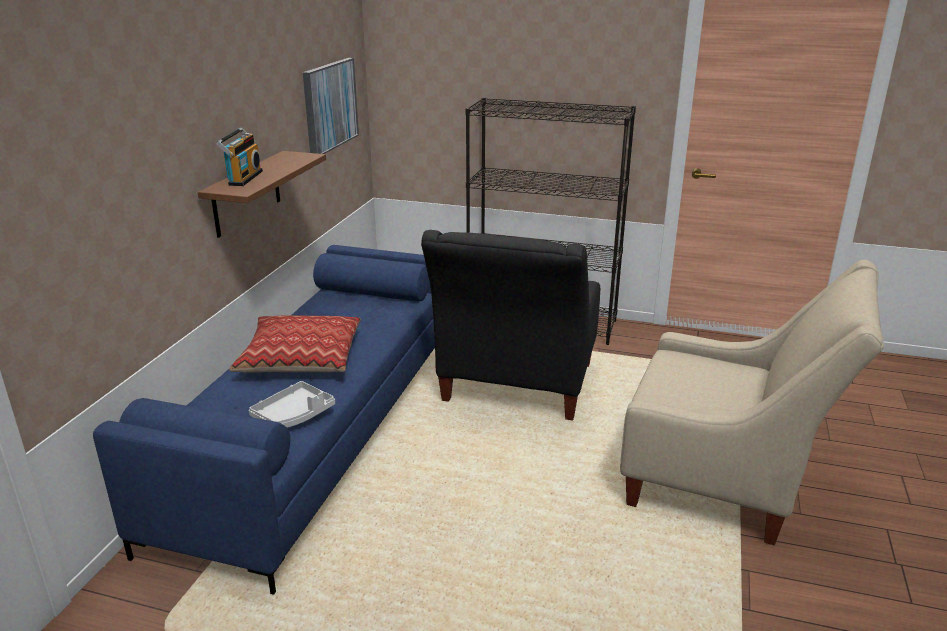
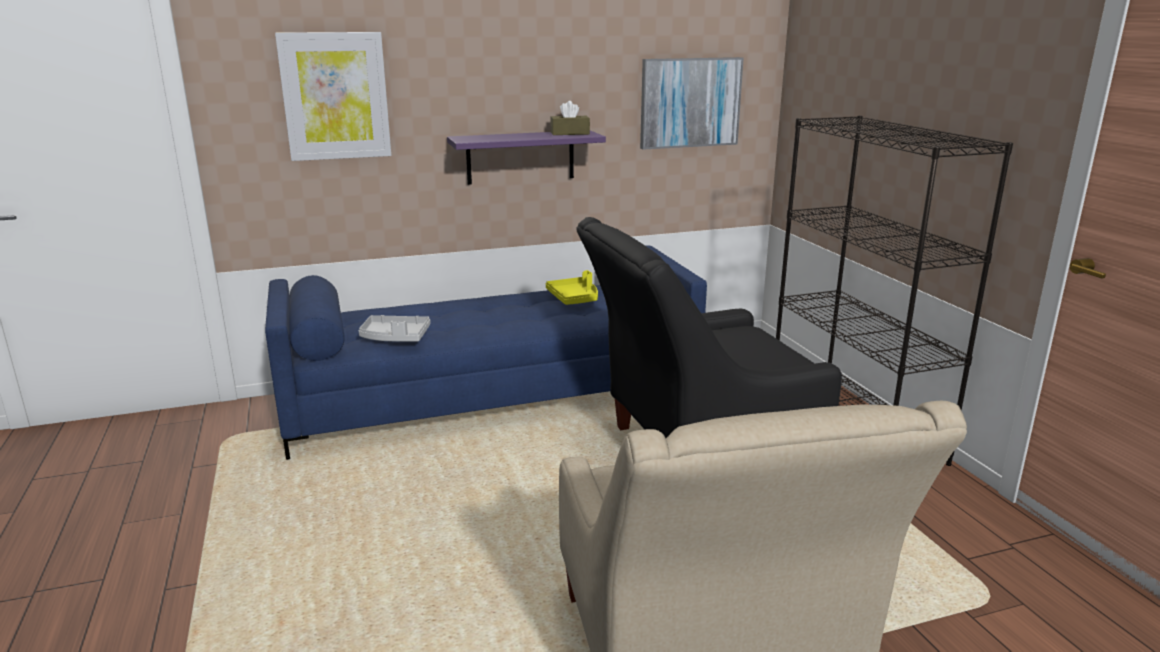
camera: 55 degrees right, 5 degrees down
(106, 177) = (335, 96): none -> picture
(243, 178) = (497, 136): radio -> none
(246, 194) = (520, 157): brown shelf -> purple shelf
(288, 158) = (570, 133): none -> brown tissue box
(300, 357) = (485, 312): pillow -> none
(337, 313) = (574, 298): none -> yellow tray

